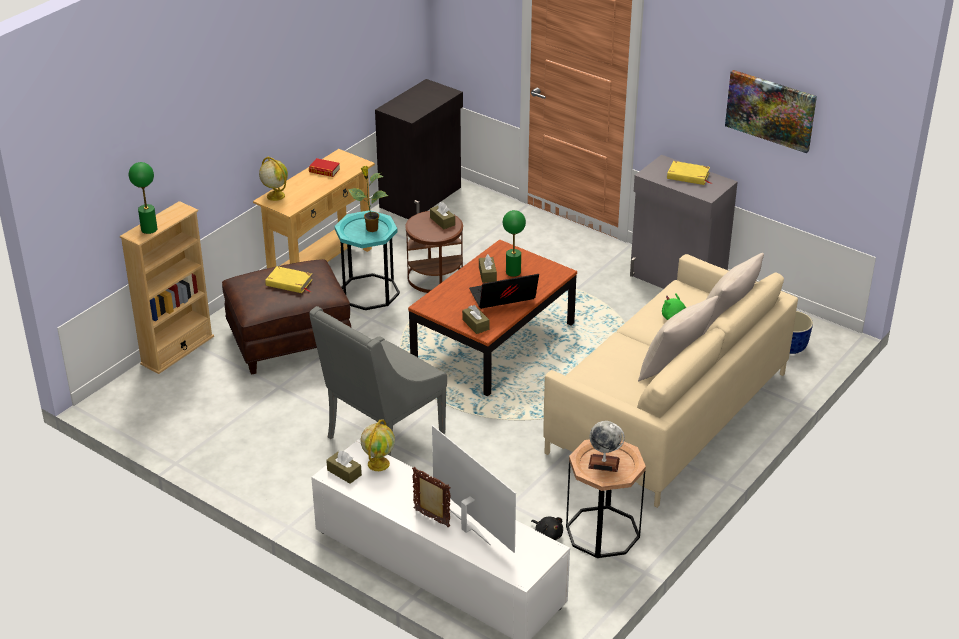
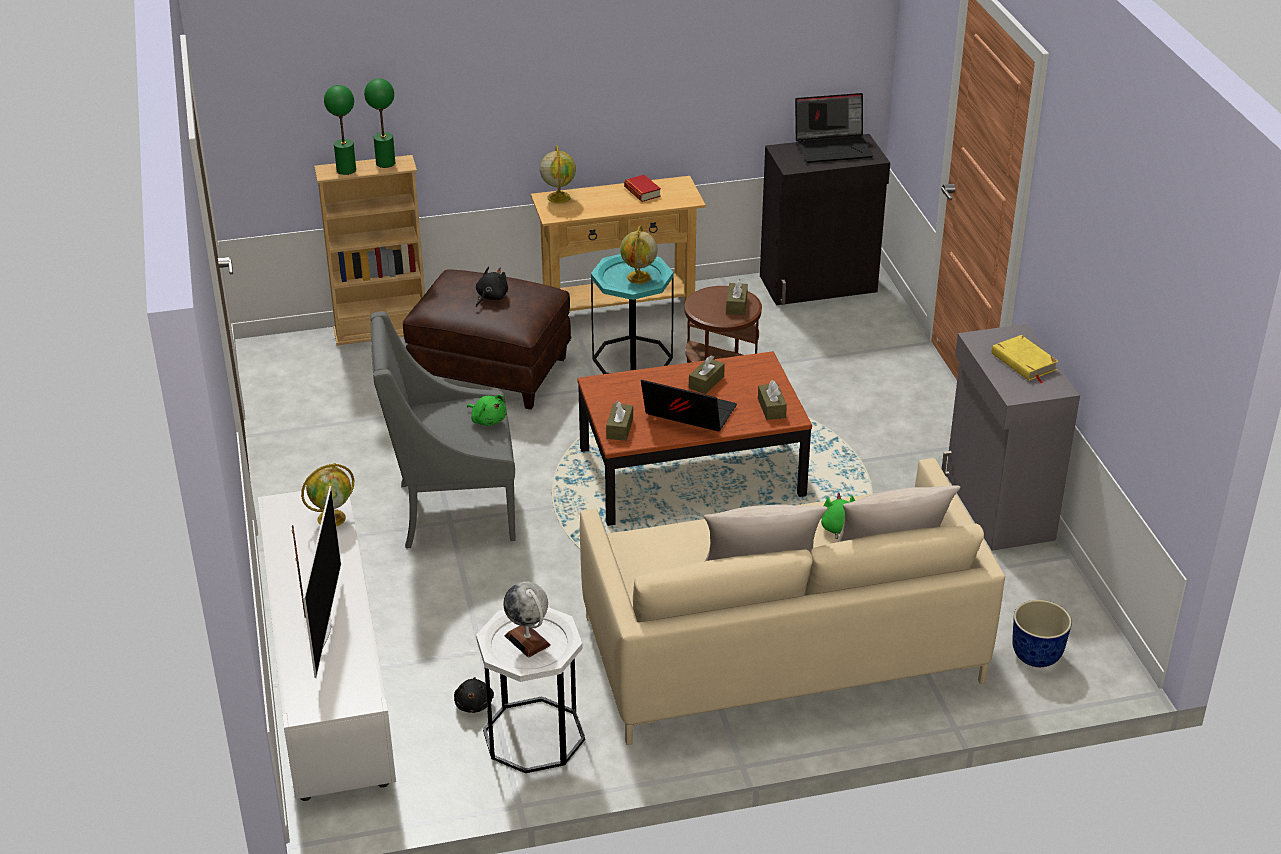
camera: 40 degrees right, 0 degrees up
(289, 283) = (491, 297): yellow book -> black plush toy
(344, 472) = (290, 509): brown tissue box -> brown tissue box (771, 408)
(371, 229) = (639, 278): potted plant -> globe
(400, 356) = (488, 420): none -> green plush toy
(418, 95) = (834, 147): none -> laptop
(513, 272) = (737, 393): green table lamp -> green table lamp (385, 163)
(602, 532) = (534, 735): brown side table -> white side table
(771, 110) = (1121, 302): picture -> none

